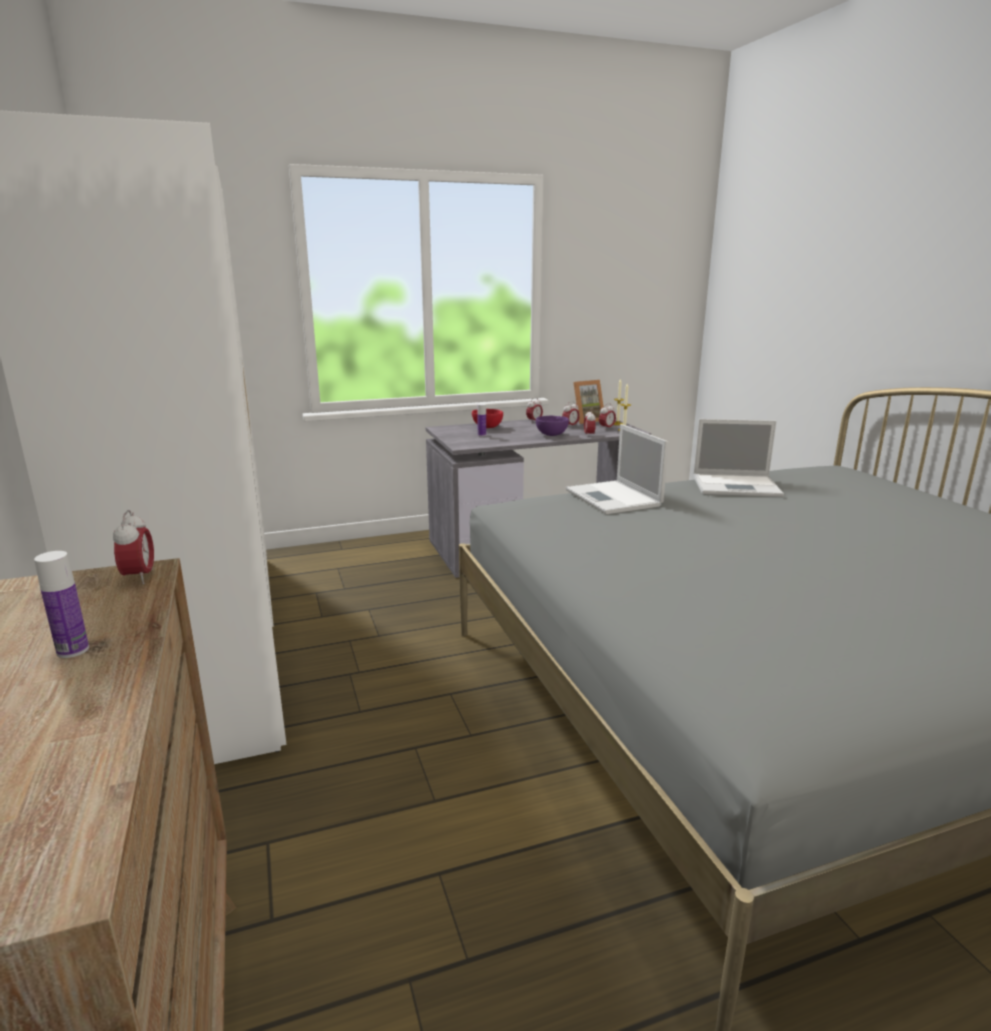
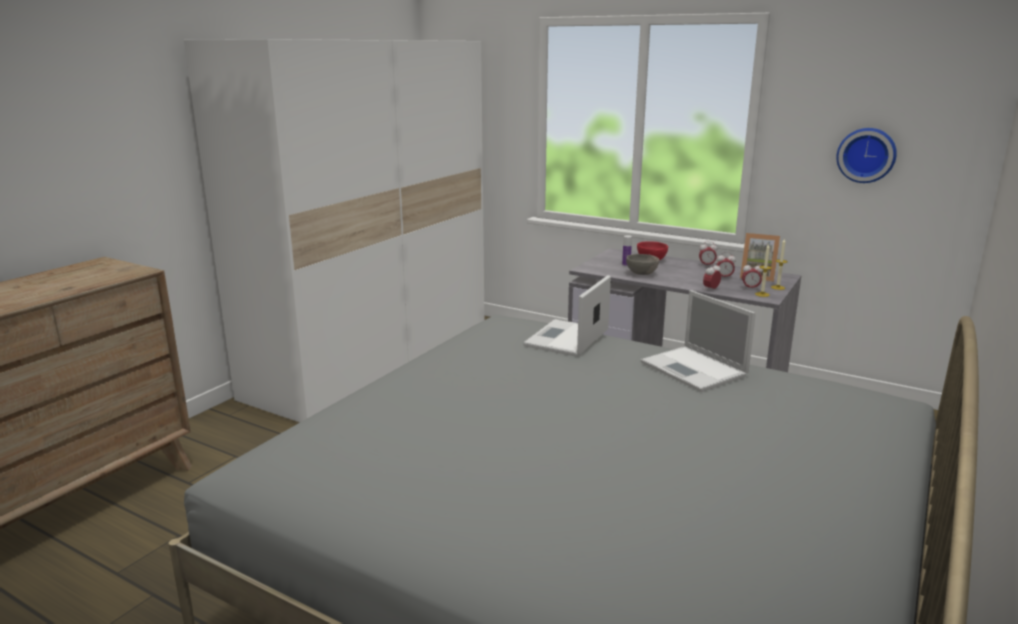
camera: 50 degrees right, 0 degrees up
(73, 650) = (61, 287): bottle -> none
(139, 577) = (135, 272): alarm clock -> none
(514, 438) = (642, 274): none -> grey bowl
(552, 435) = (680, 280): purple bowl -> none
(625, 303) = (866, 155): none -> wall clock

